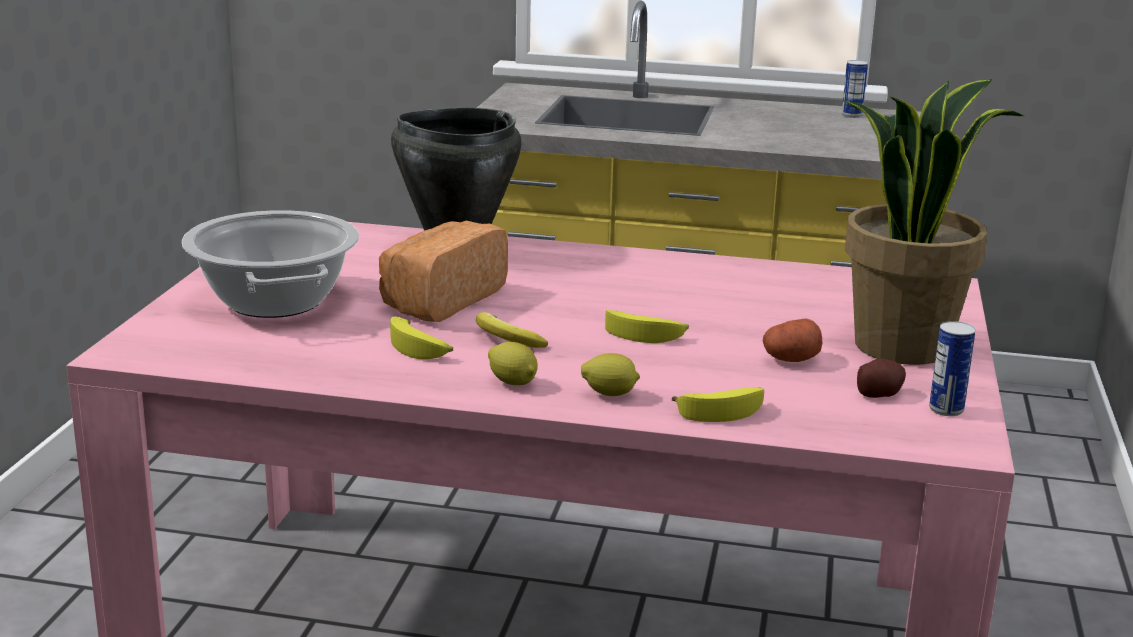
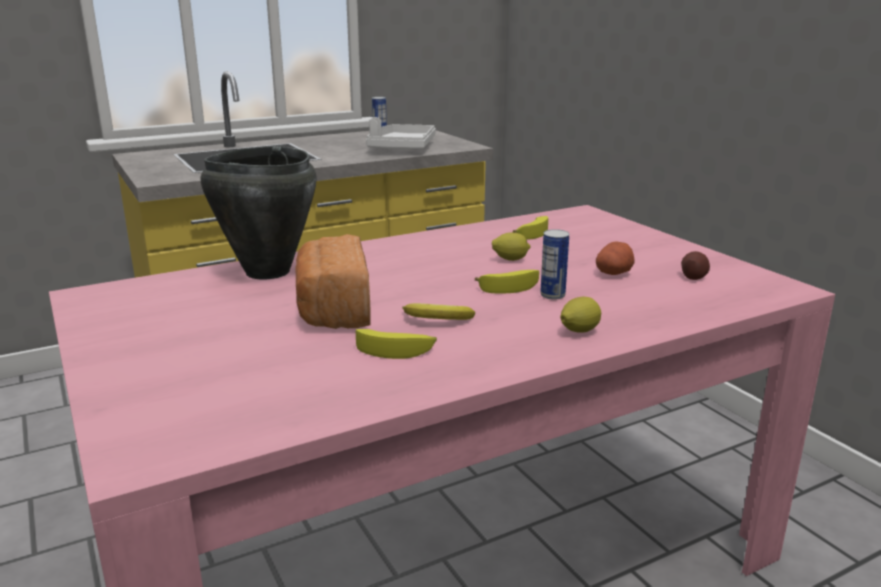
camera: 40 degrees left, 0 degrees up
(275, 301) = (199, 357): cooking pot -> none
(512, 382) = (508, 348): lemon -> lemon (510, 259)
(723, 410) = (655, 315): banana -> banana (532, 232)
(831, 141) = (402, 148): none -> white tray
(901, 345) = (640, 247): potted plant -> none
(946, 409) = (736, 273): can -> can (552, 295)

